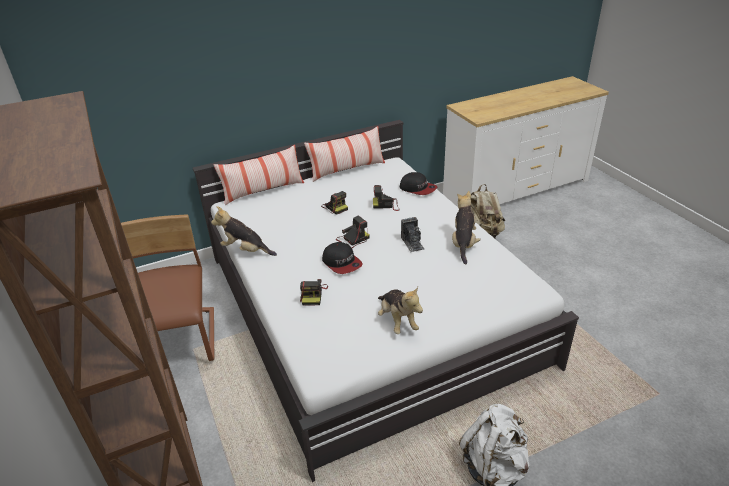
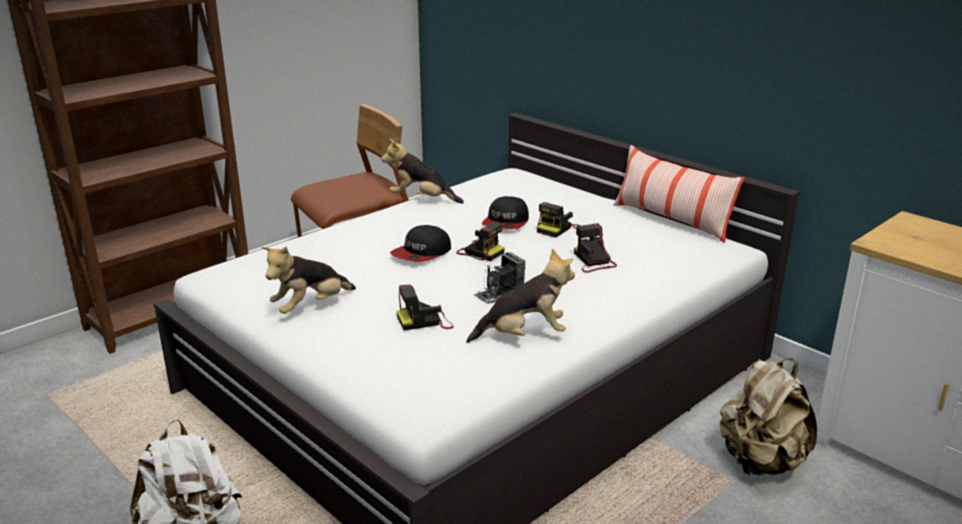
camera: 70 degrees right, 10 degrees down
(246, 250) = (421, 199): plush toy -> plush toy turned 75 degrees counterclockwise
(263, 191) = (561, 183): pillow -> none
(313, 295) = (346, 248): camera -> camera (425, 321)
(418, 188) = (666, 278): cap -> cap (506, 222)

